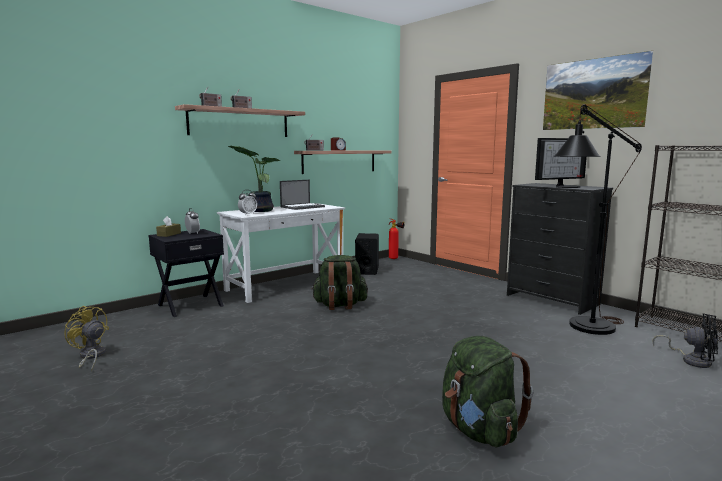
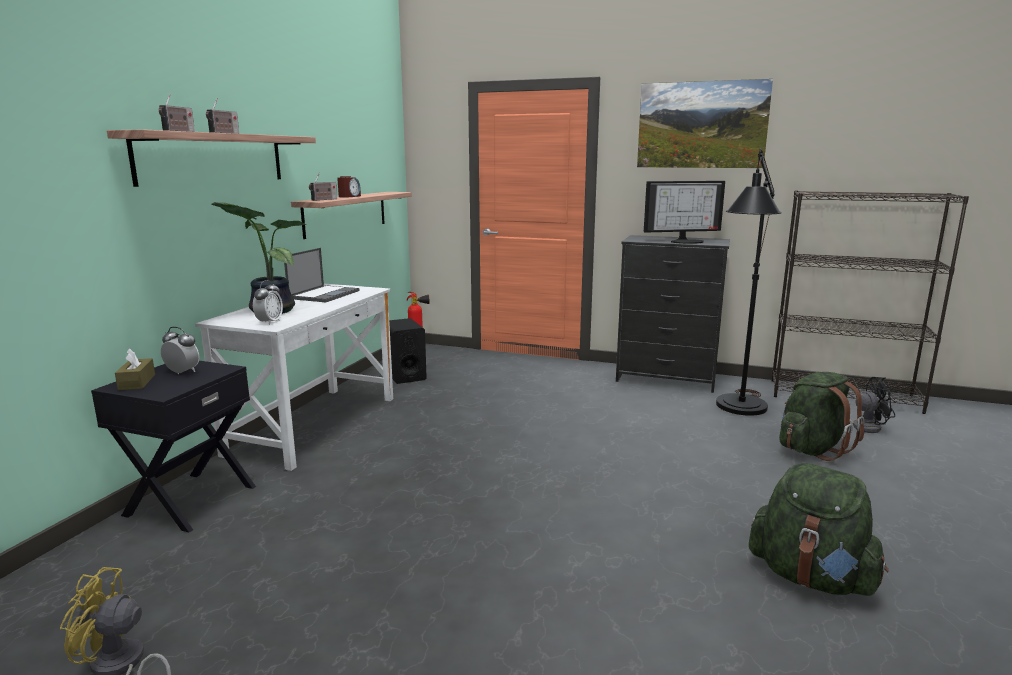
camera: 30 degrees left, 5 degrees up
(340, 305) = (439, 442): green backpack -> green backpack (812, 449)
(565, 186) = (686, 241): monitor -> monitor turned 45 degrees clockwise

